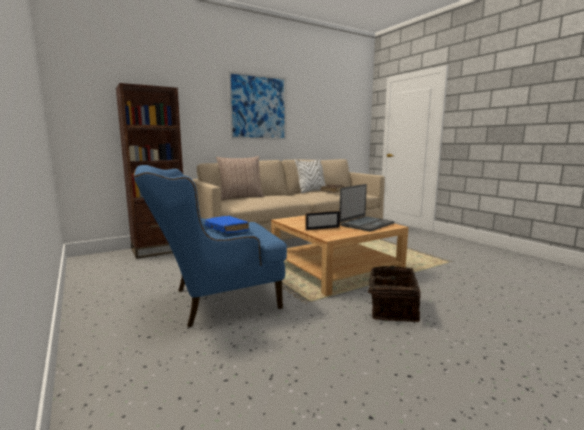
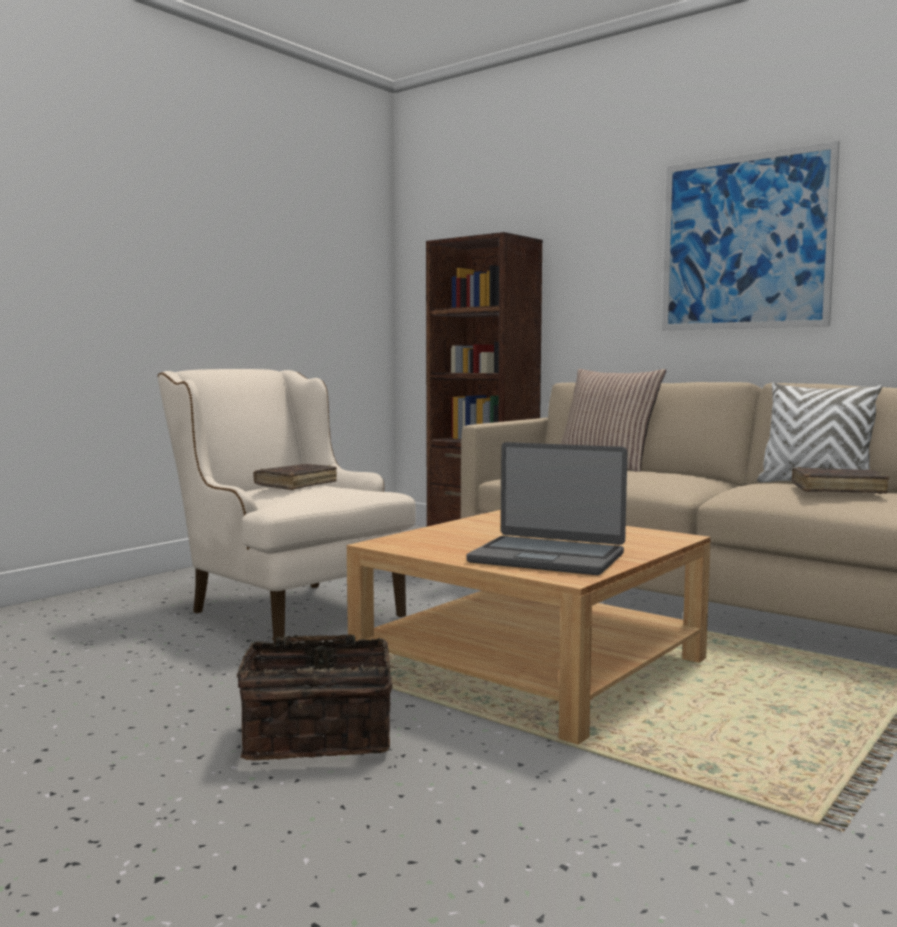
camera: 70 degrees right, 5 degrees down
(214, 301) = (286, 609): blue armchair -> beige armchair
(226, 229) = (296, 485): blue book -> brown book
(322, 228) = (456, 536): picture frame -> none

